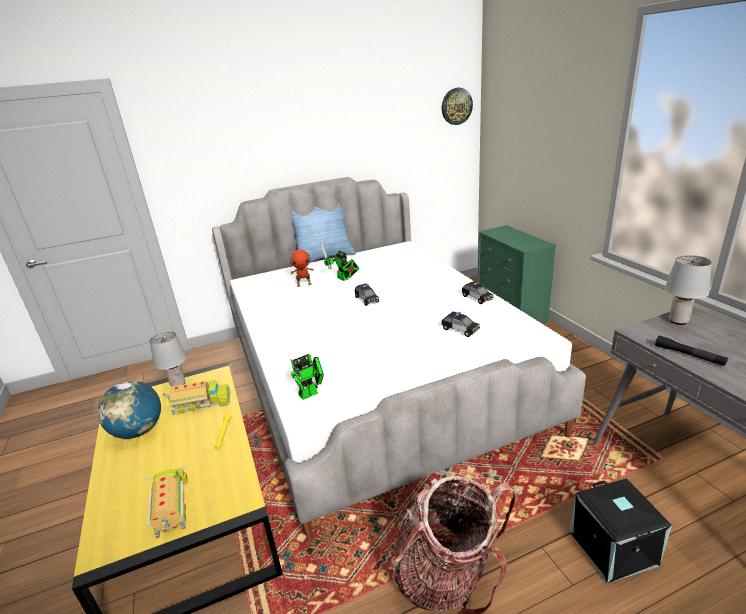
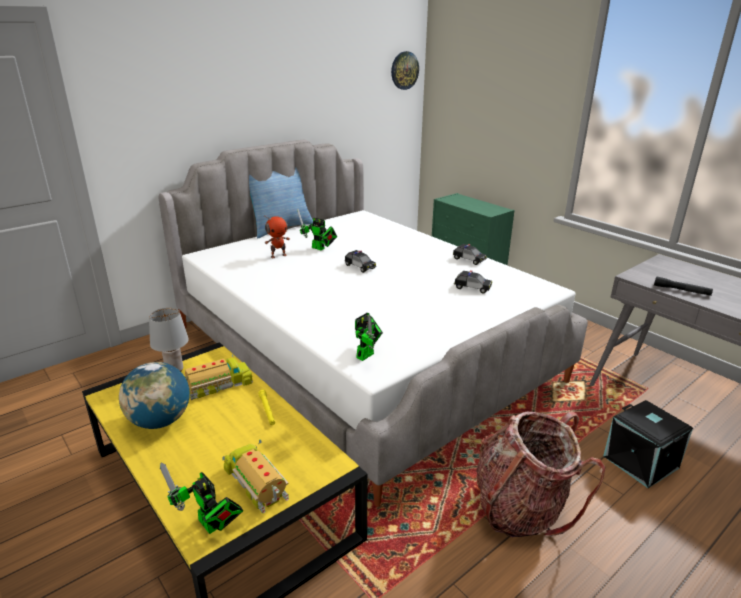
camera: 20 degrees left, 0 degrees up
(111, 542) = (211, 526): none -> toy robot
(678, 321) = (658, 266): grey table lamp -> none

